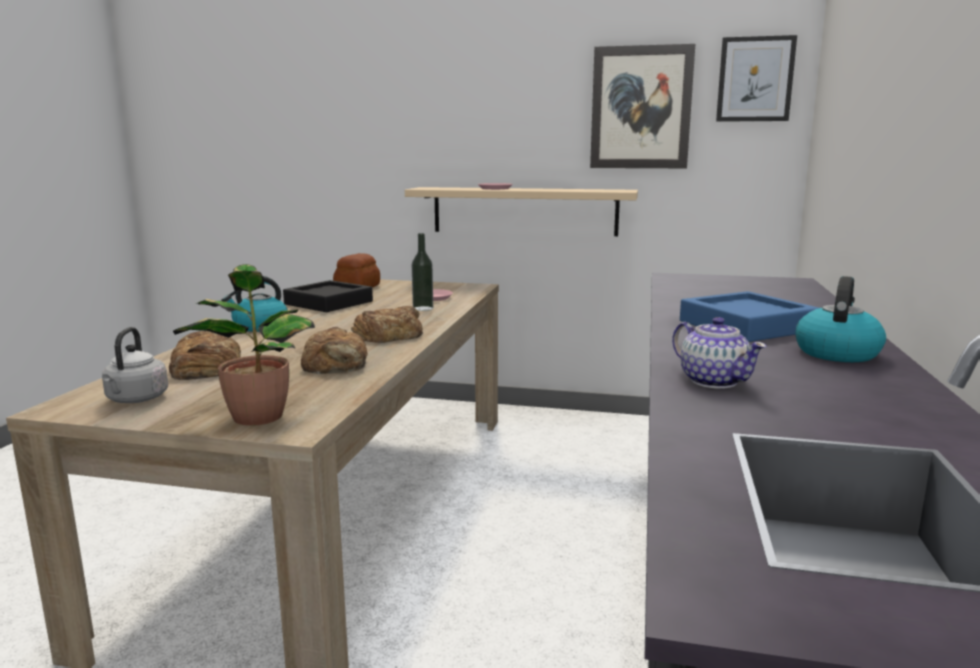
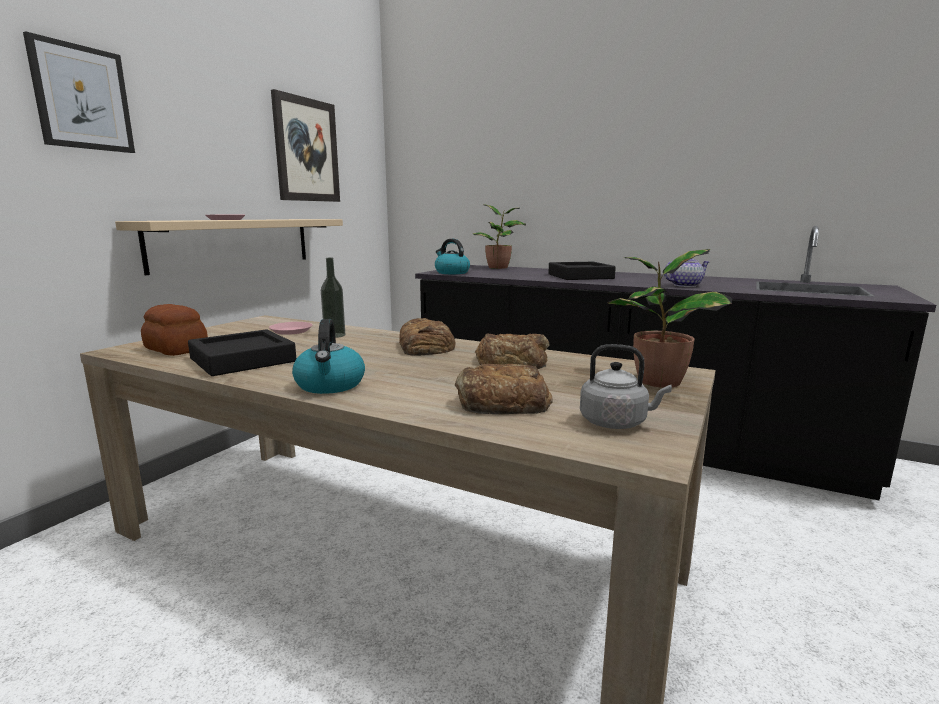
camera: 75 degrees left, 0 degrees up
(746, 326) = (580, 276): blue tray -> black tray
(755, 79) = (362, 139): picture -> picture (82, 98)
(798, 291) = (499, 267): none -> potted plant
(836, 352) = (632, 275): kettle -> kettle (451, 272)

